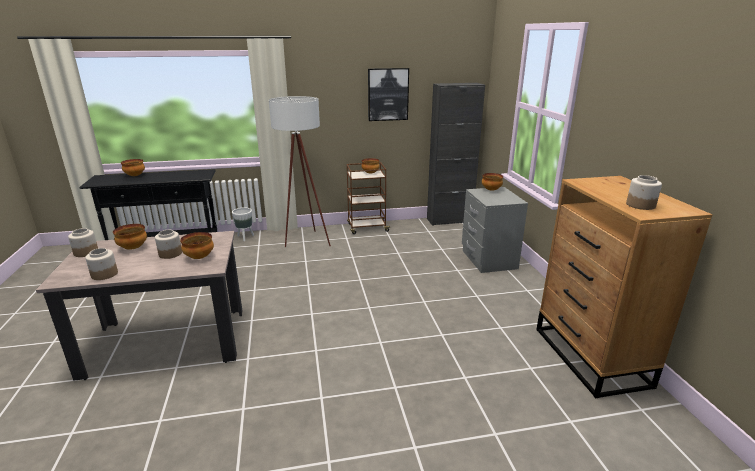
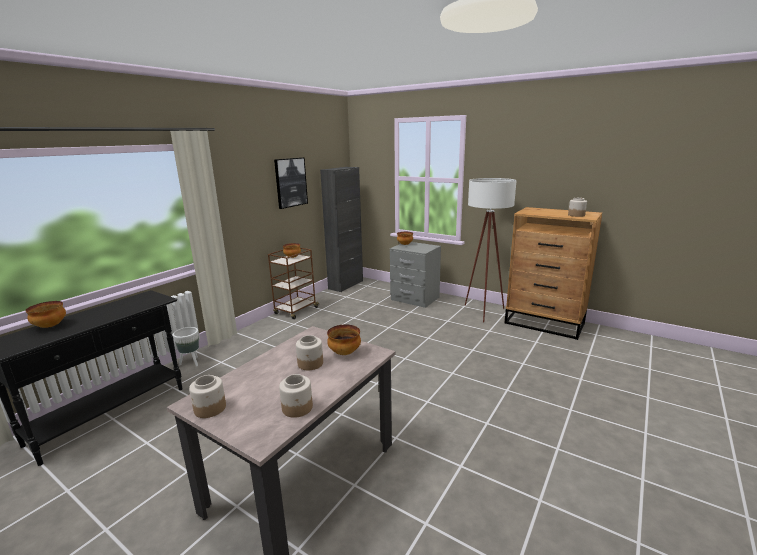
camera: 45 degrees left, 5 degrees down
(133, 248) = (256, 379): bowl -> none
(304, 242) = (263, 341): white floor lamp -> white floor lamp (483, 314)

